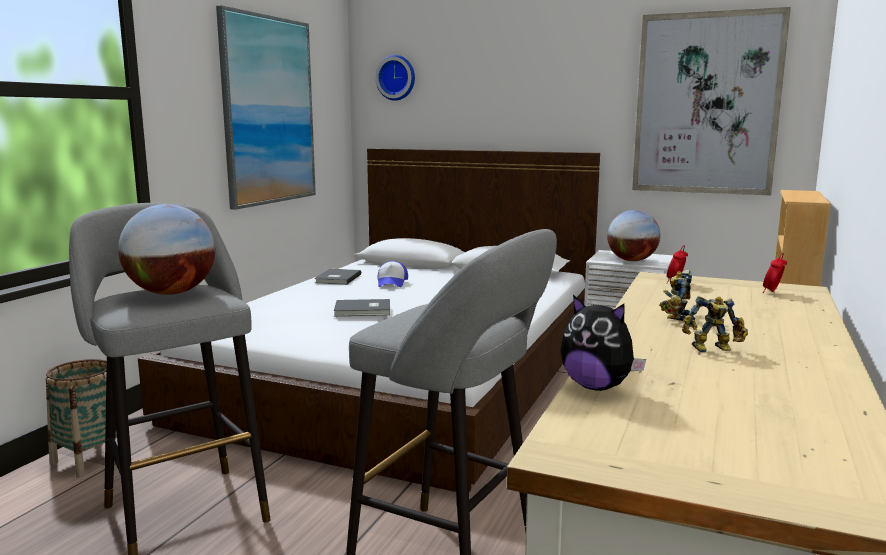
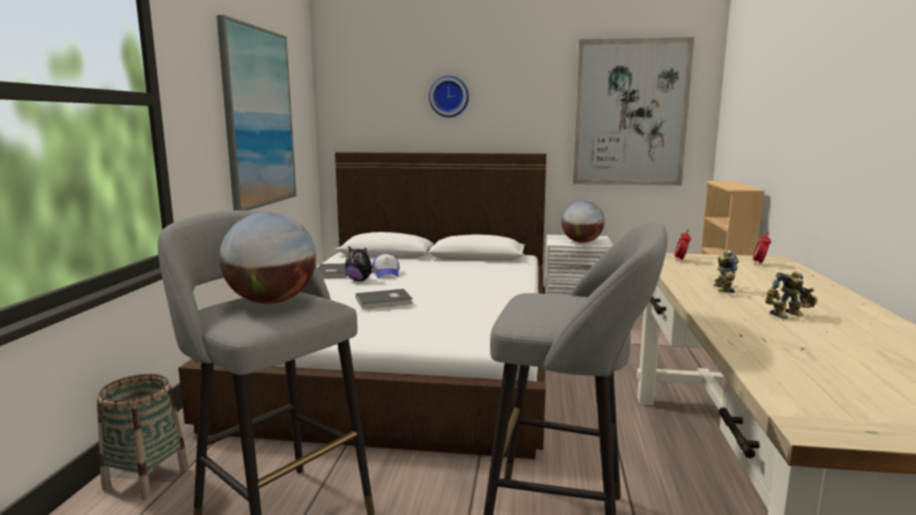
camera: 15 degrees left, 0 degrees up
(396, 78) = (360, 88): wall clock -> wall clock (449, 96)
(597, 386) = (754, 358): plush toy -> plush toy (360, 280)

